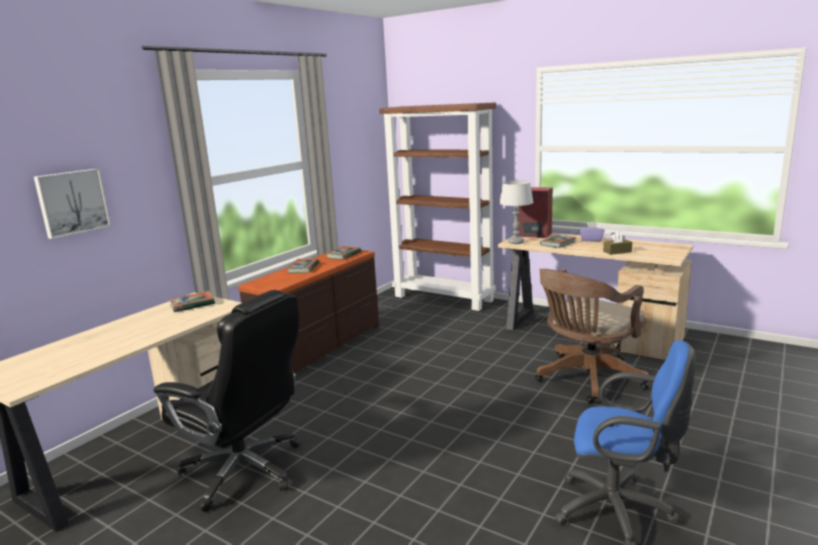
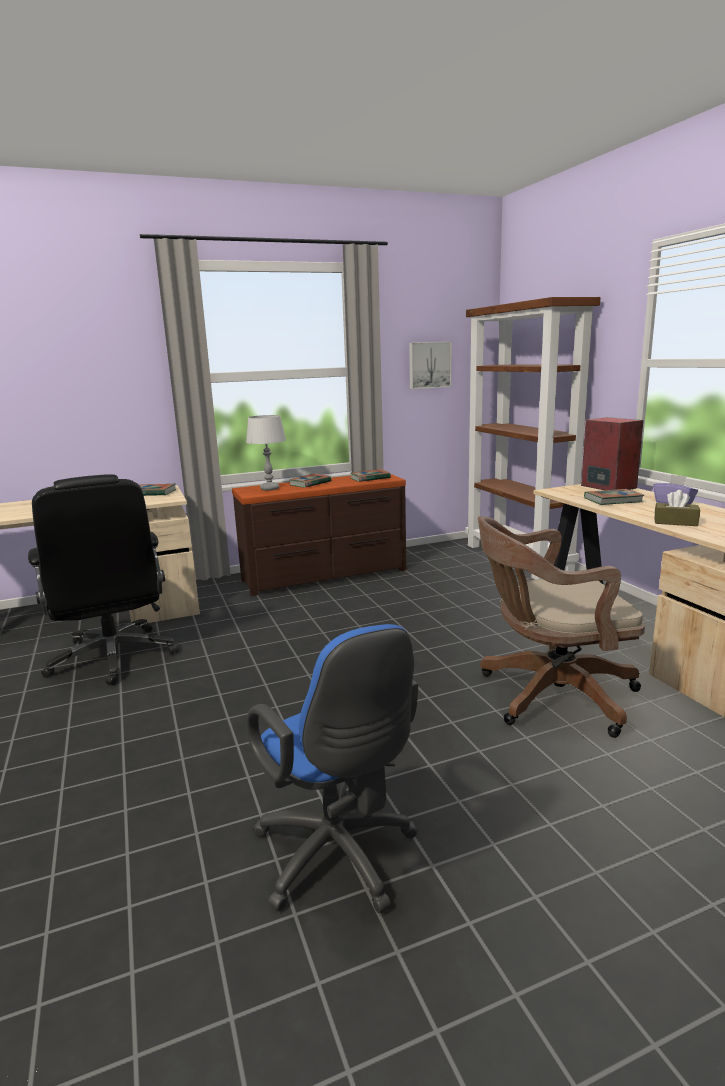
camera: 35 degrees right, 0 degrees up
(72, 202) = (67, 381): picture -> picture (429, 365)
(516, 242) = (561, 491): grey table lamp -> grey table lamp (270, 488)

